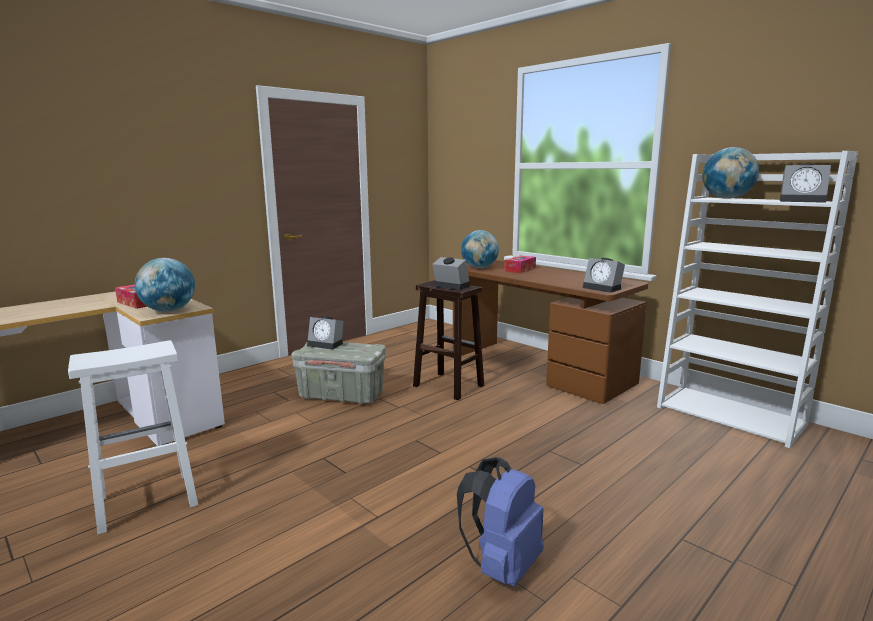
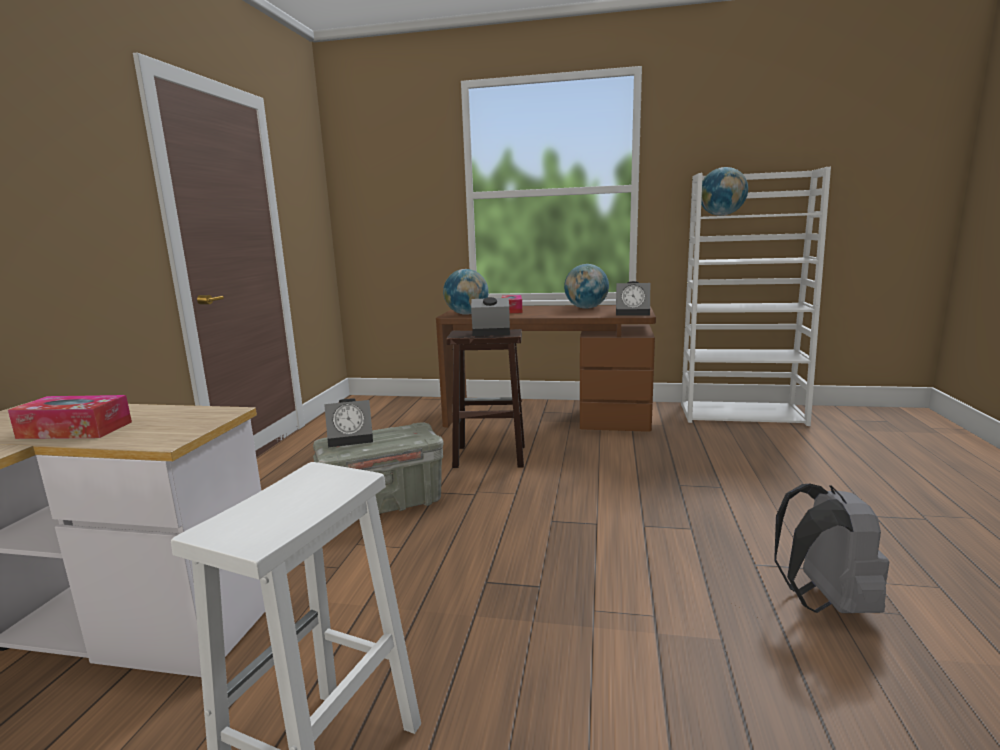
camera: 35 degrees left, 0 degrees up
(168, 311) = (184, 426): globe -> globe (586, 308)
(502, 566) = (825, 602): blue backpack -> grey backpack
(803, 201) = (787, 213): alarm clock -> none

